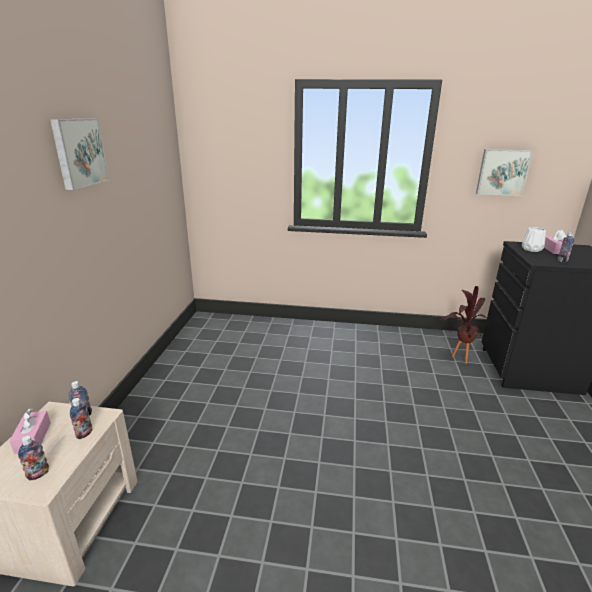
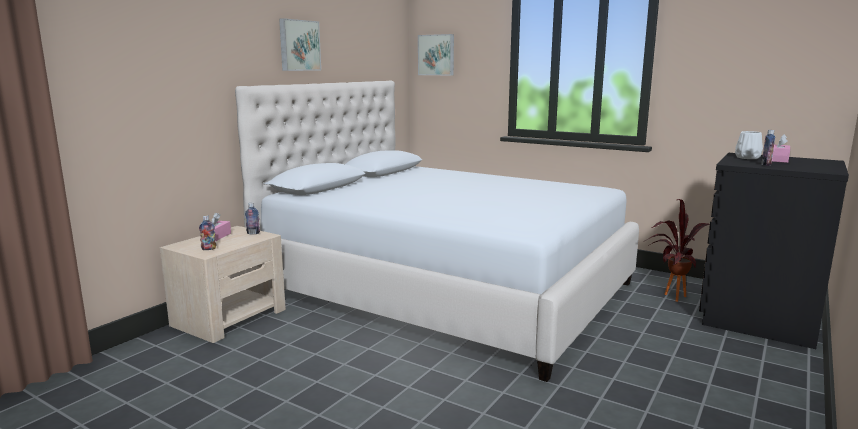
camera: 25 degrees right, 10 degrees down
(84, 433) = (247, 240): bottle -> none
(284, 394) = (445, 288): none -> white bed
(502, 172) = (739, 75): picture -> picture (436, 55)

